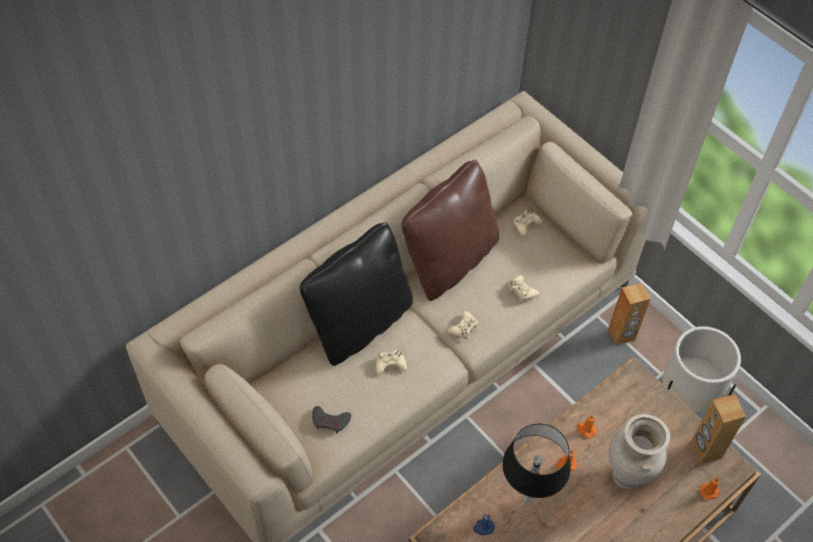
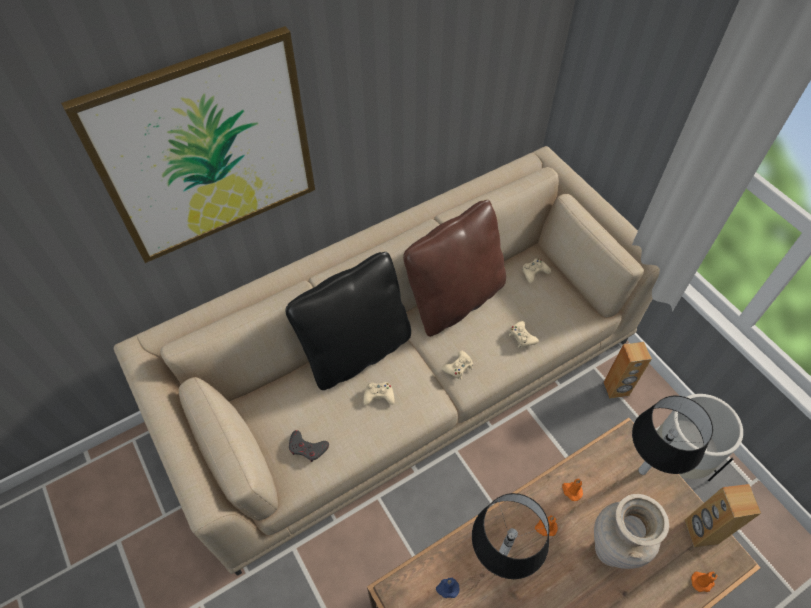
camera: 10 degrees right, 0 degrees up
(224, 150) = (207, 150): none -> picture
(649, 403) = (642, 470): none -> black table lamp

